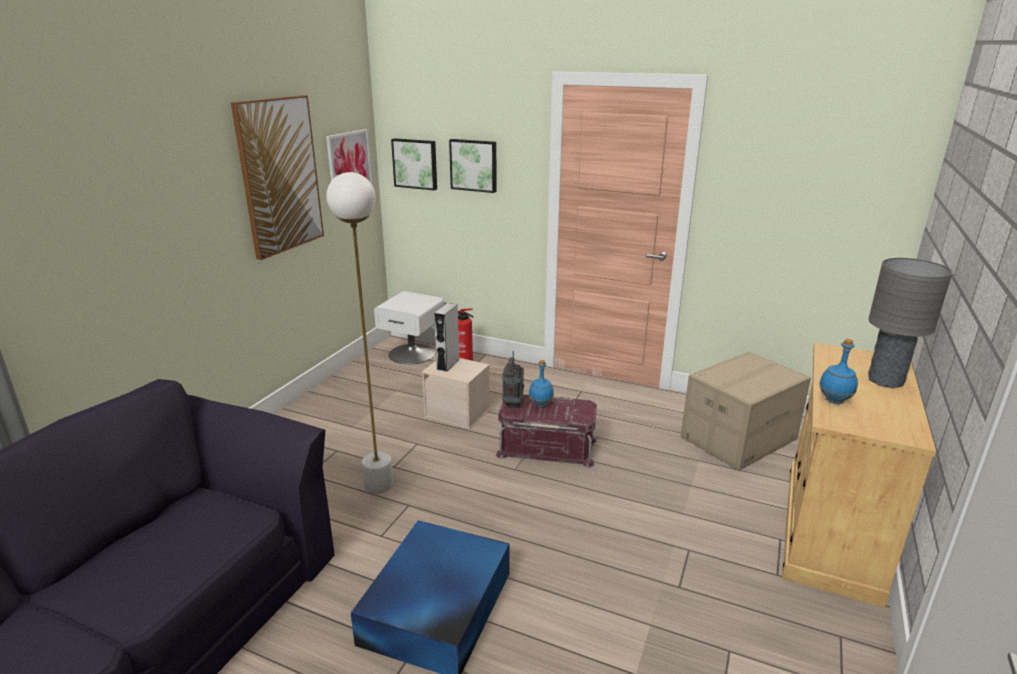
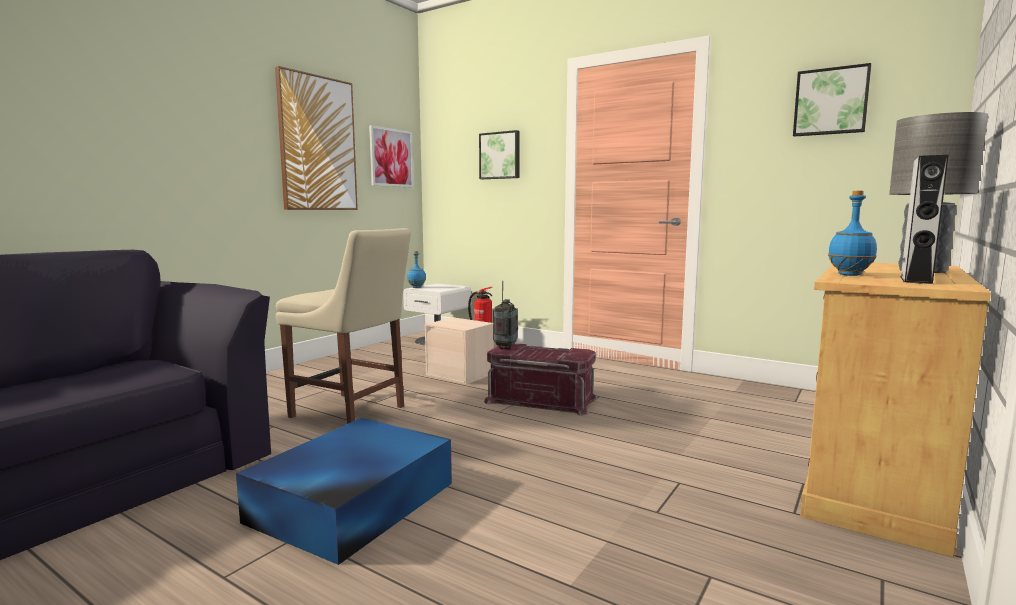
camera: 10 degrees right, 15 degrees down
(378, 485) = (351, 413): white floor lamp -> beige chair
(415, 163) = (451, 161): picture -> picture (831, 101)
(448, 364) = (453, 321): grey speaker -> grey speaker (916, 280)
(540, 404) = (534, 350): blue bottle -> blue bottle (416, 287)
(738, 437) = (763, 405): cardboard box -> none

